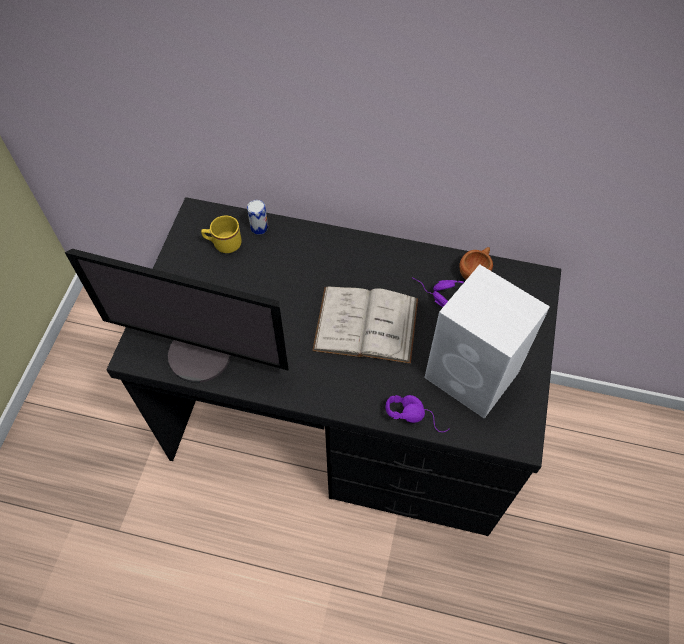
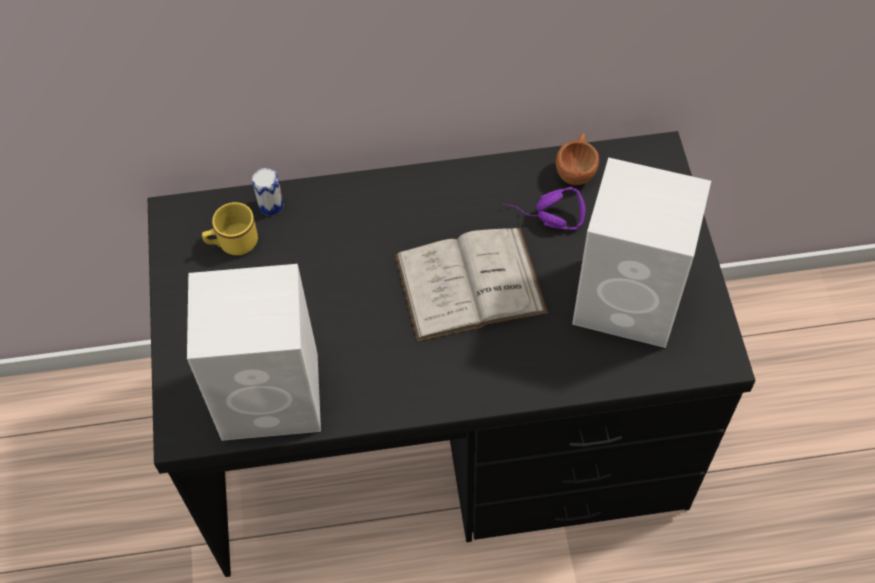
camera: 20 degrees left, 0 degrees up
(201, 353) = (273, 396): monitor -> white speaker
(417, 415) = (583, 373): purple headphones -> none

